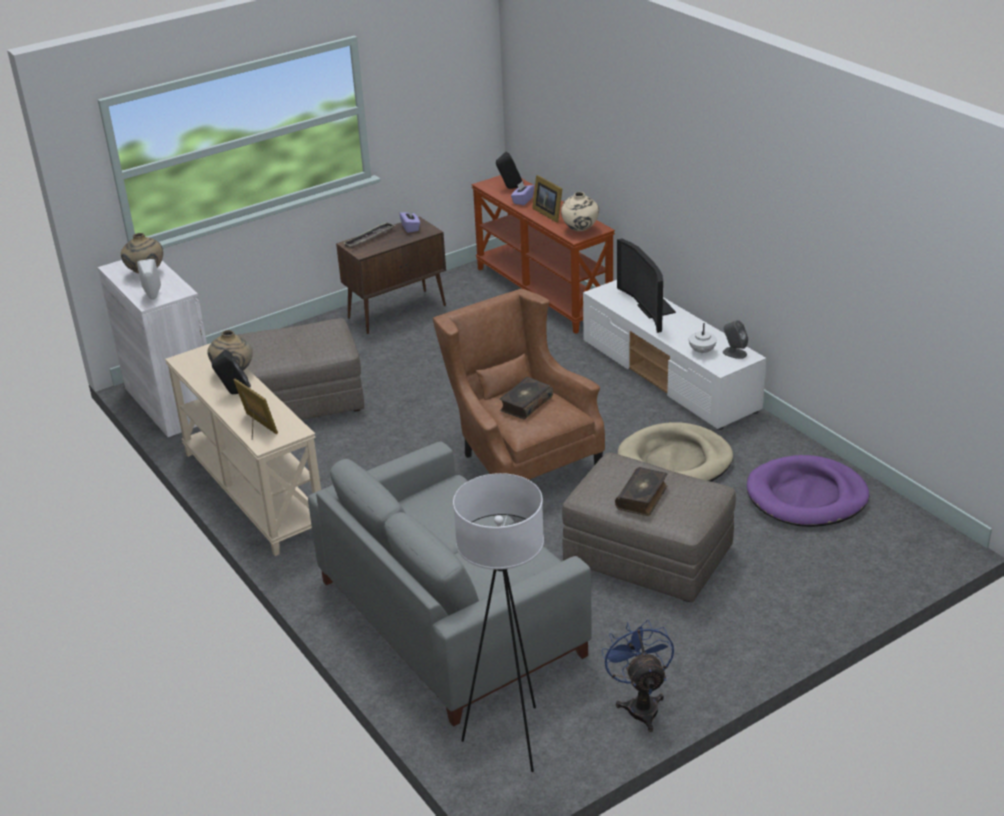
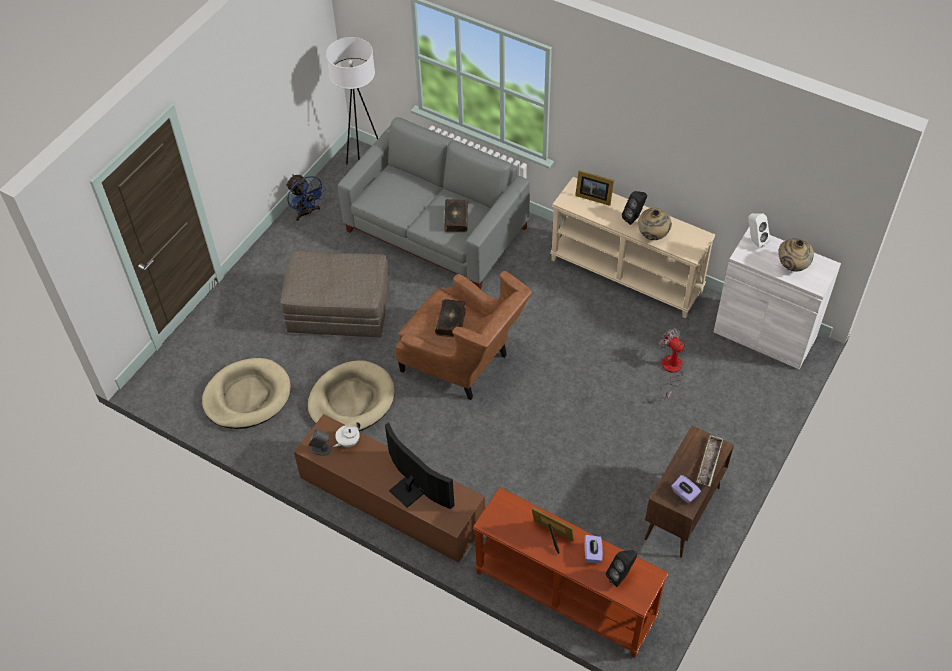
camera: 155 degrees right, 20 degrees up
(300, 400) = (671, 370): grey ottoman -> fan
(580, 230) = (505, 513): beige vase -> none
(642, 497) = (335, 269): book -> book (455, 219)
(670, 377) = (390, 501): white tv stand -> brown tv stand
(701, 351) = (348, 442): white teapot -> white teapot turned 120 degrees counterclockwise
(806, 496) = (247, 396): purple dog bed -> beige dog bed

